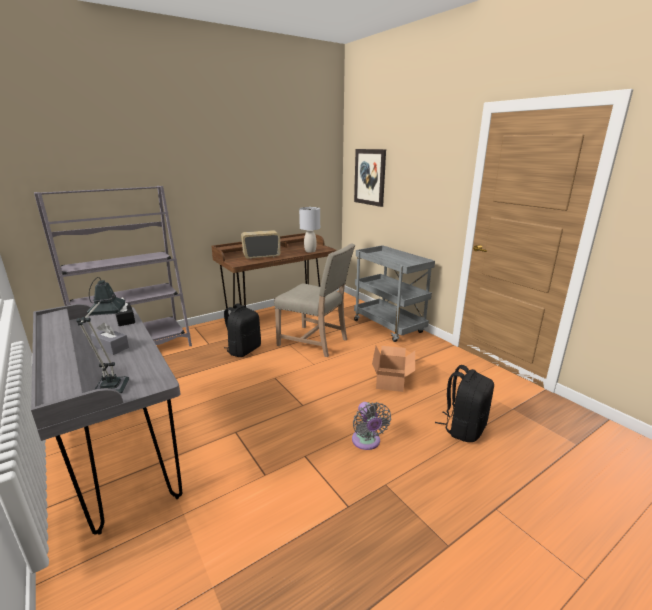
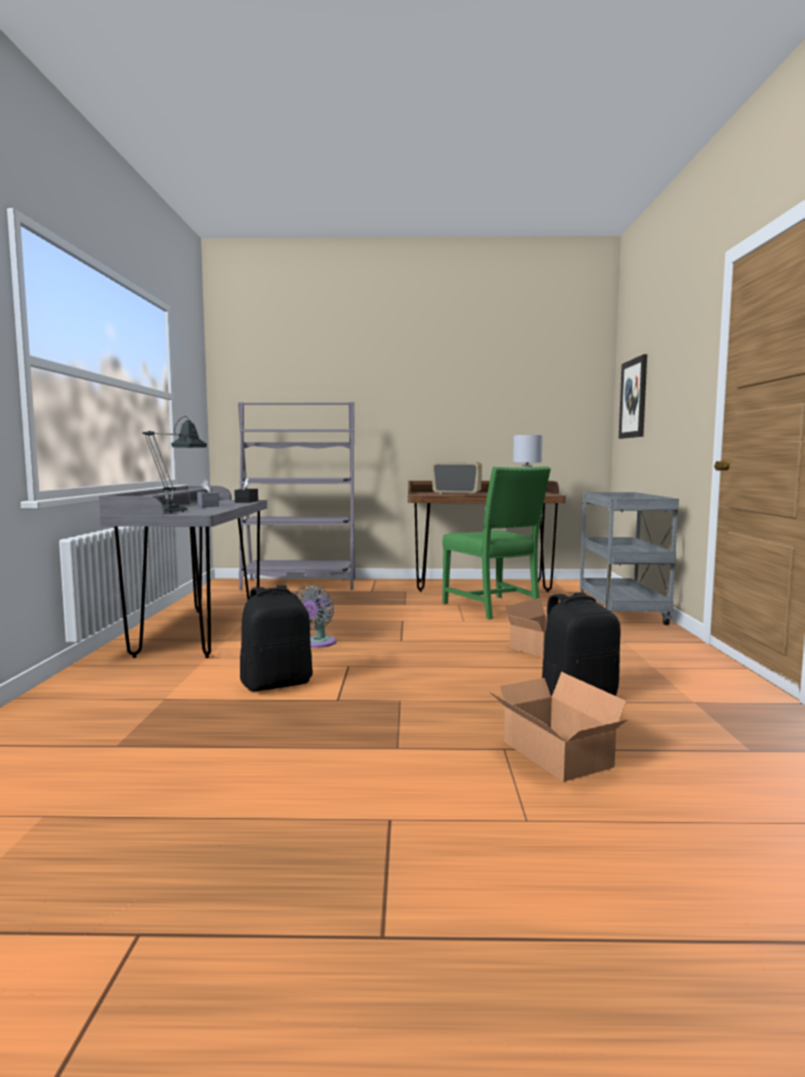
camera: 35 degrees right, 15 degrees down
(244, 350) = (400, 600): black backpack -> black backpack (277, 683)
(315, 342) = (494, 608): beige chair -> green chair
(367, 442) = (429, 674): grey fan -> grey fan (317, 643)
(523, 500) = (554, 756): none -> cardboard box

